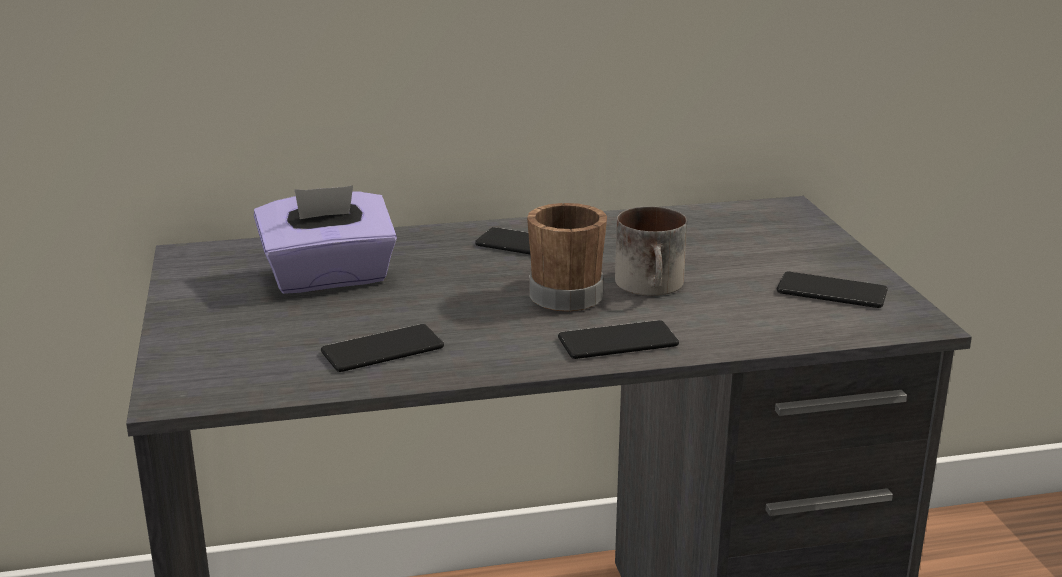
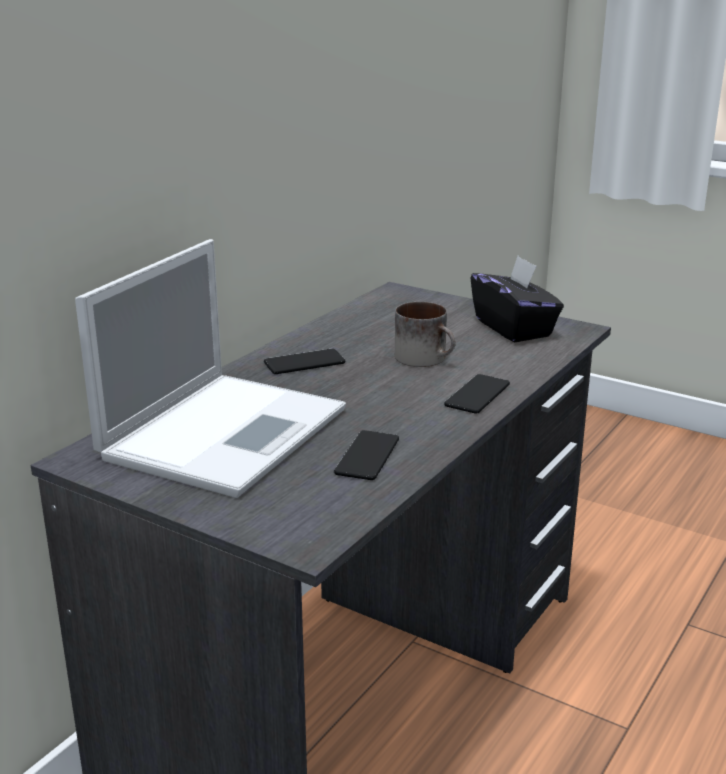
camera: 45 degrees left, 0 degrees up
(329, 278) = (227, 431): purple tissue box -> laptop
(568, 292) = (392, 380): brown mug -> none
(831, 292) = (514, 328): phone -> black tissue box

